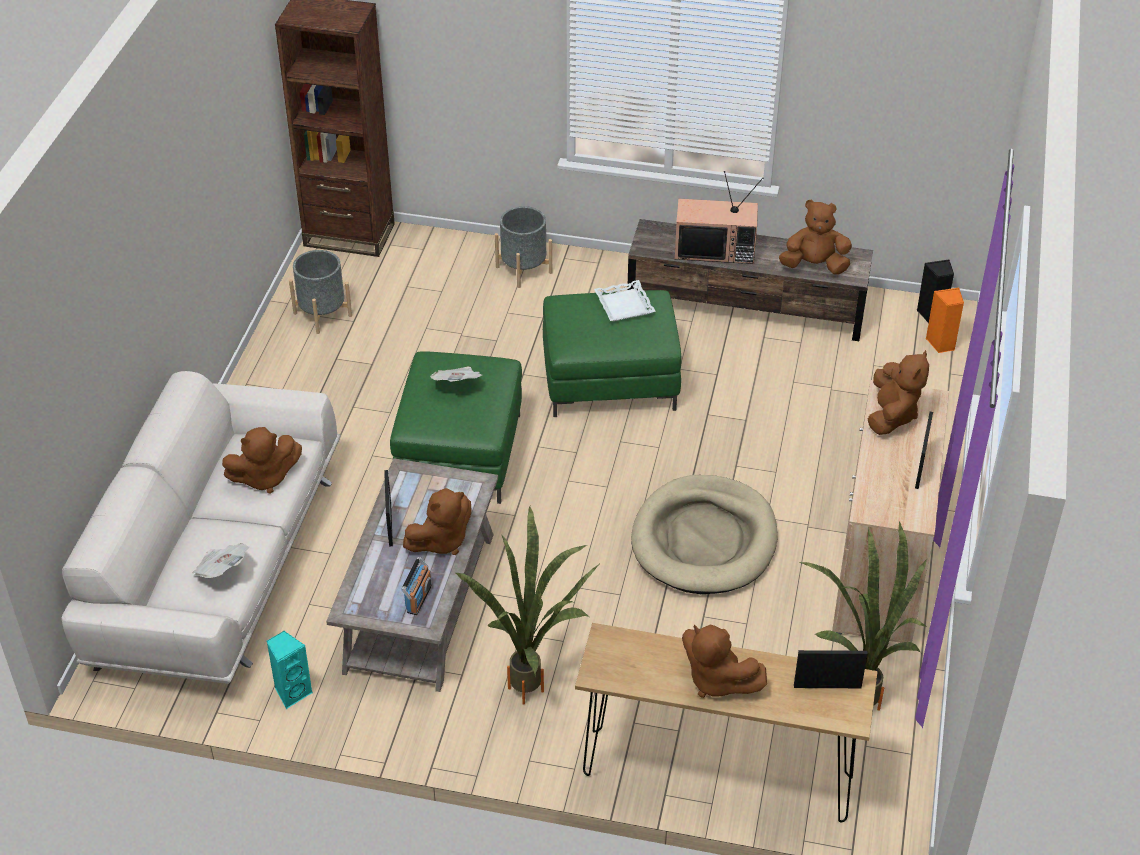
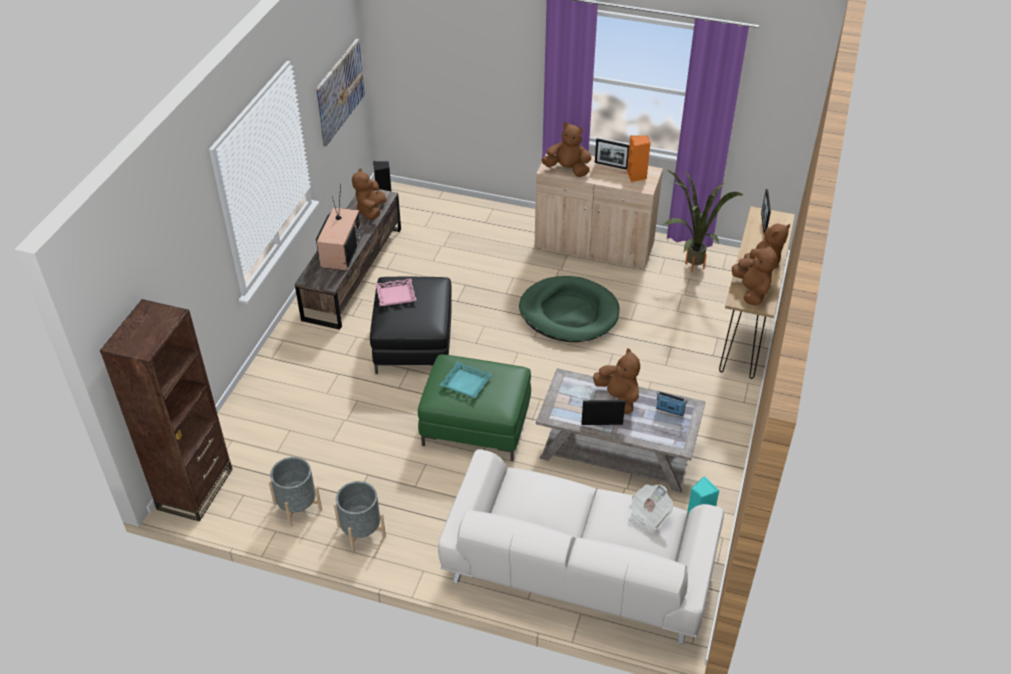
camera: 85 degrees left, 0 degrees up
(264, 478) = (552, 494): brown plush toy -> brown plush toy (751, 291)
(457, 384) = (465, 383): newspaper -> turquoise tray
(524, 270) = (278, 381): grey planter -> grey planter (361, 531)
(536, 686) = (687, 396): potted plant -> none
(610, 379) = (413, 343): green ottoman -> black ottoman
(624, 305) = (396, 295): white tray -> pink tray
(704, 540) = (569, 313): beige dog bed -> green dog bed
(916, 113) = (339, 91): none -> picture
(941, 344) = (411, 197): orange speaker -> orange speaker (636, 176)

